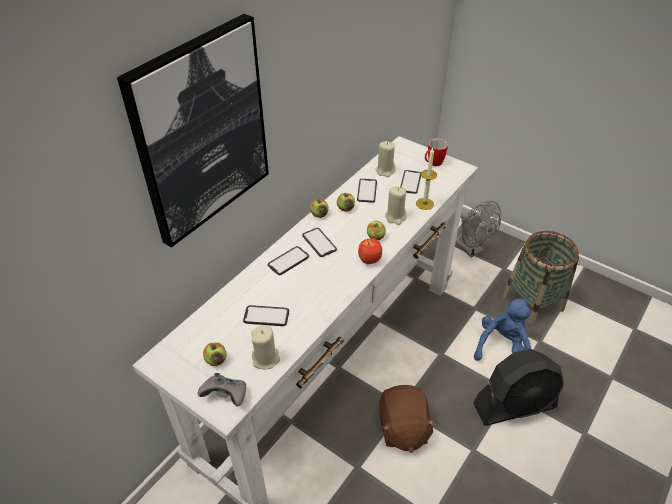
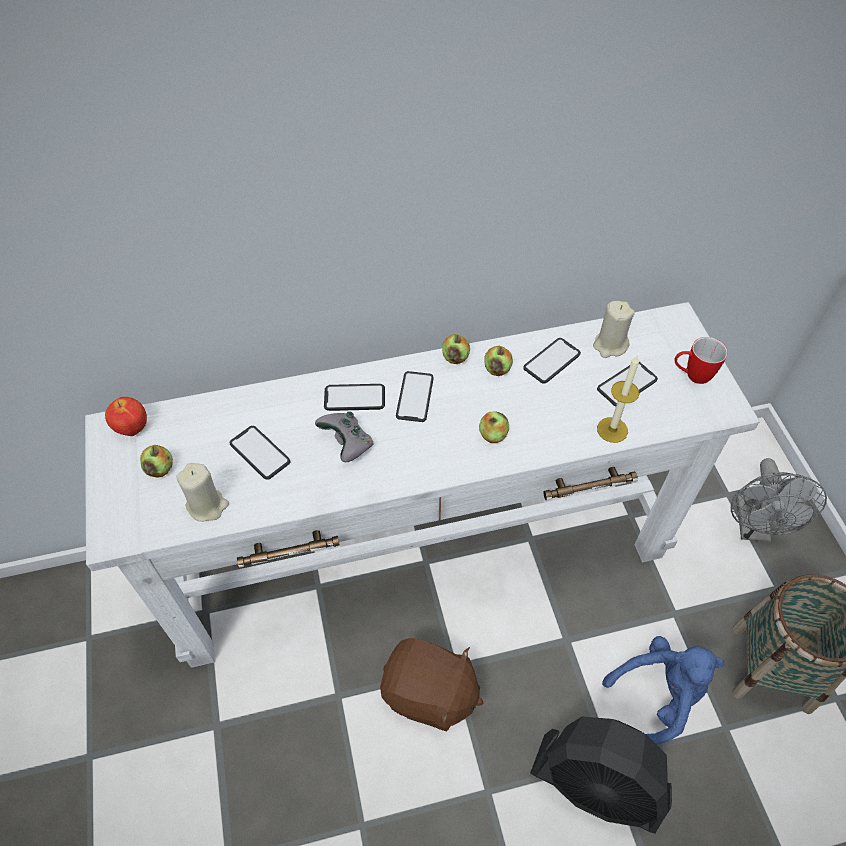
camera: 40 degrees right, 10 degrees up
(201, 132) = (229, 171): picture -> none
(226, 396) = (128, 519): grey game controller -> grey game controller (347, 444)
(369, 261) = (449, 464): apple -> apple (132, 429)
(395, 217) = (550, 423): beige candle -> none
(402, 428) = (429, 694): brown plush toy -> brown plush toy turned 105 degrees counterclockwise

